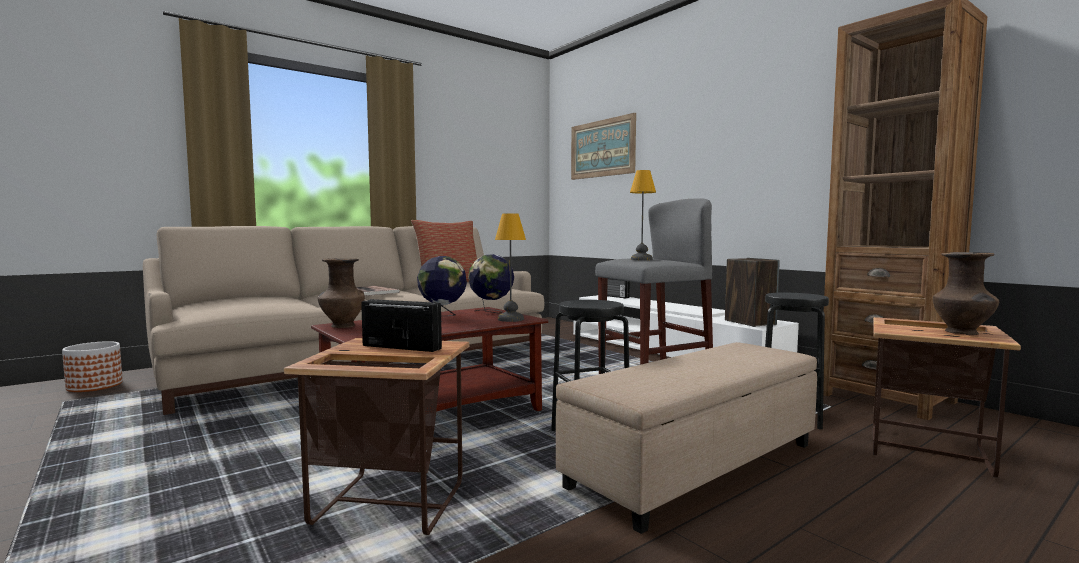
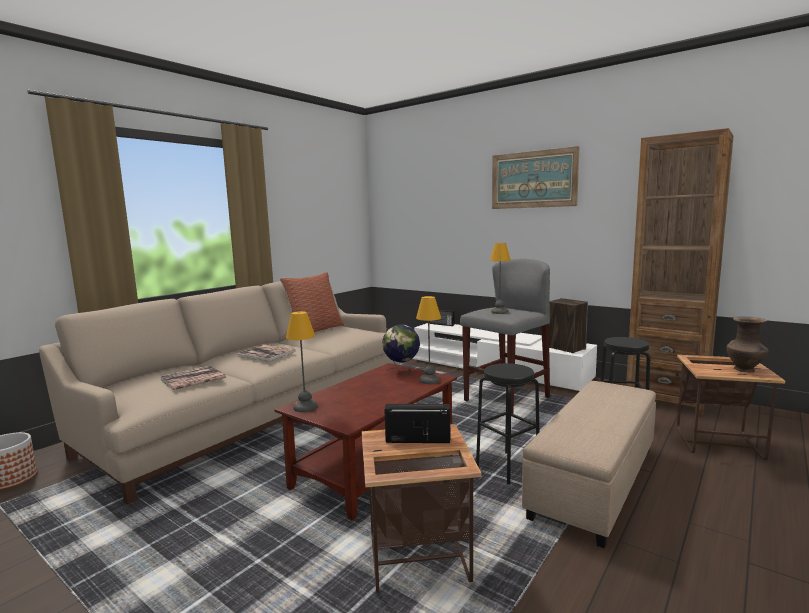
camera: 15 degrees left, 5 degrees up
(269, 301) = (193, 379): none -> book
(341, 326) = (304, 407): brown vase -> table lamp
(442, 318) = (373, 384): globe -> none
(602, 148) = (422, 199): picture -> picture (533, 179)

